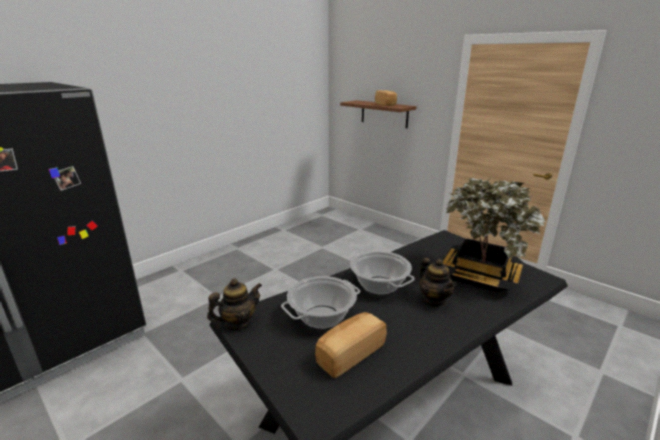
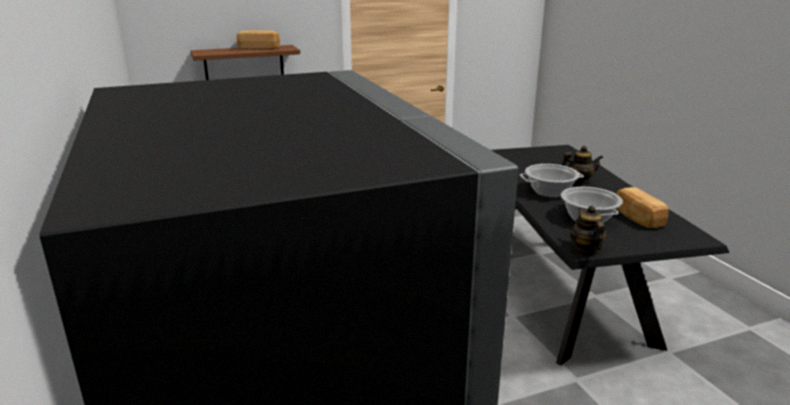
camera: 65 degrees left, 0 degrees up
(480, 275) = (551, 161): potted plant -> none

